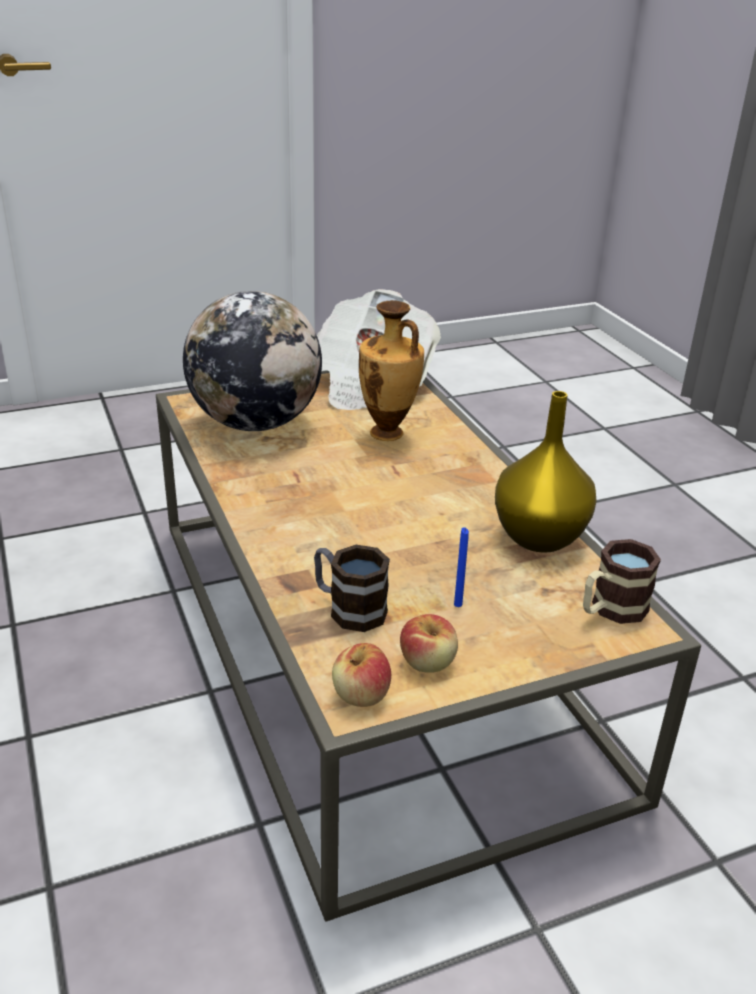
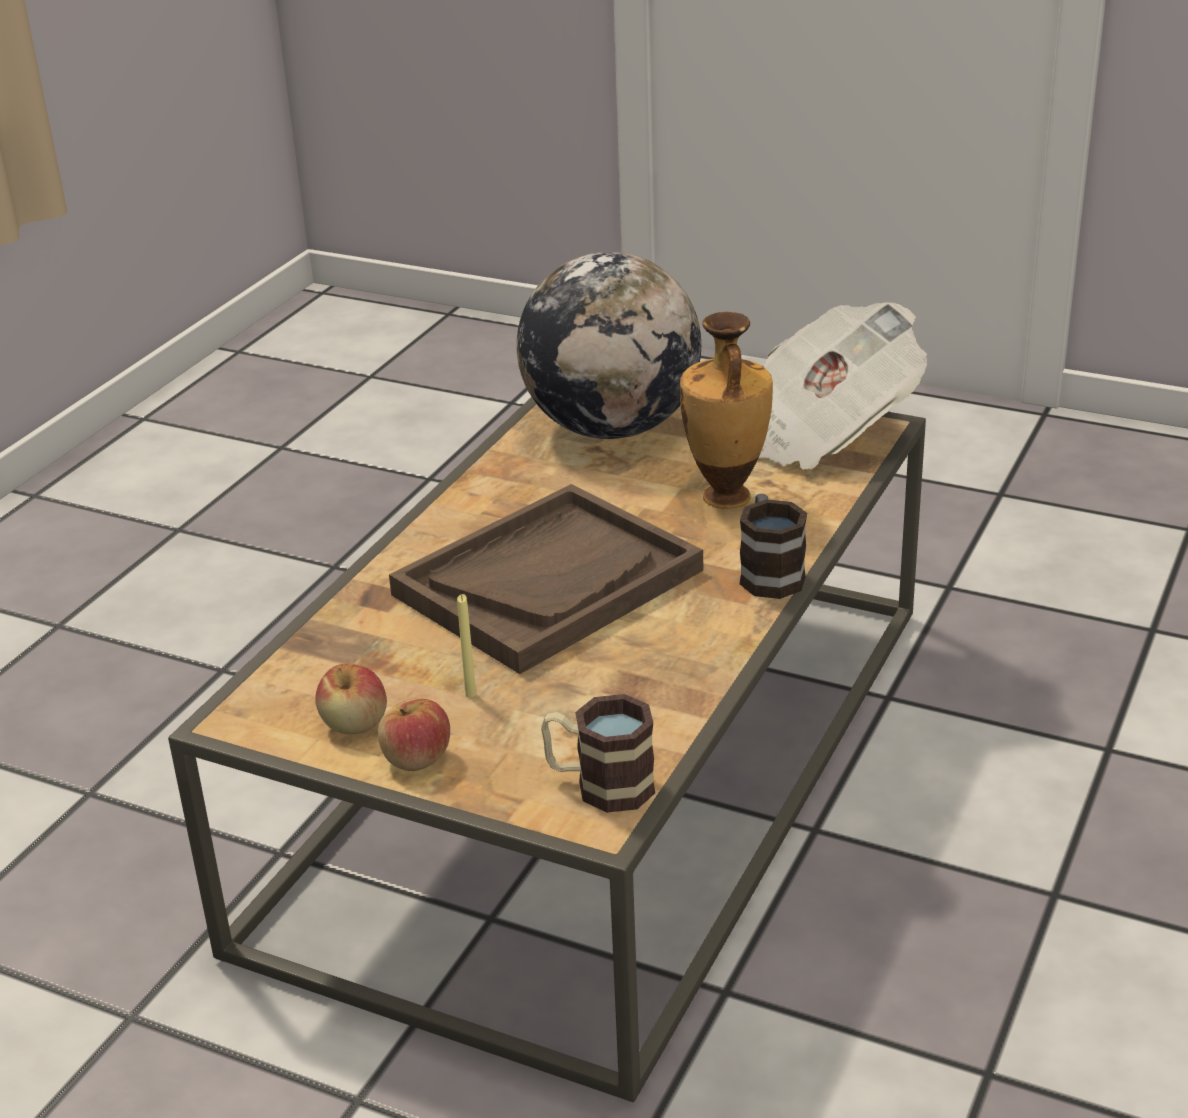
camera: 50 degrees right, 0 degrees up
(348, 608) = (376, 643): mug -> mug (769, 572)
(361, 695) = (260, 715): apple -> apple (416, 759)
(380, 521) = (548, 582): none -> brown tray
(458, 604) = (470, 694): blue candle -> yellow candle
(541, 538) = (672, 682): yellow vase -> none

